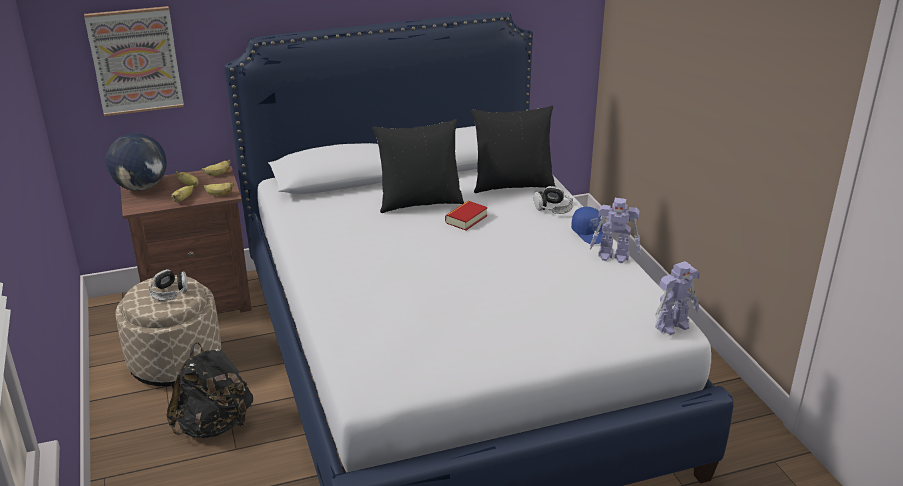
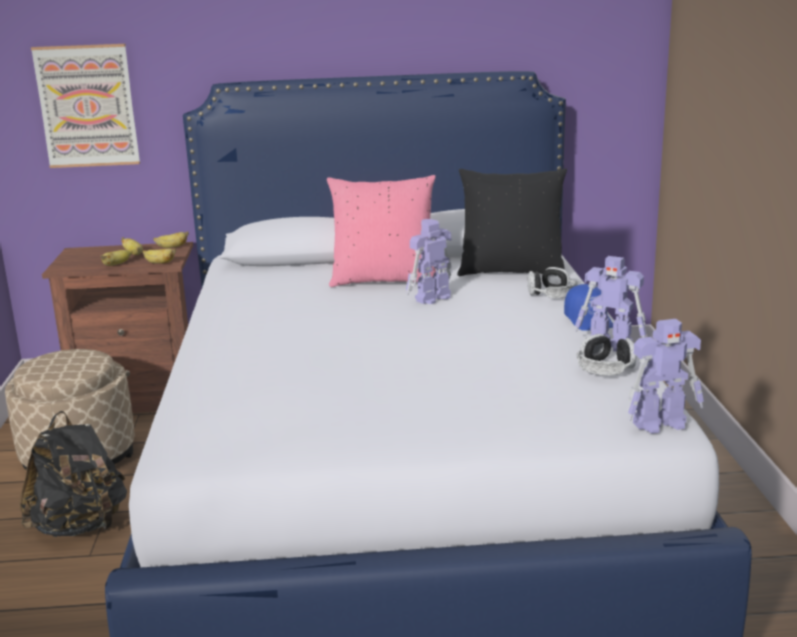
camera: 15 degrees right, 10 degrees down
(141, 187) = (82, 253): globe -> none
(170, 292) = (71, 364): headphones -> headphones (606, 368)
(419, 202) = (384, 280): black pillow -> pink pillow
(466, 219) = (431, 298): book -> toy robot

